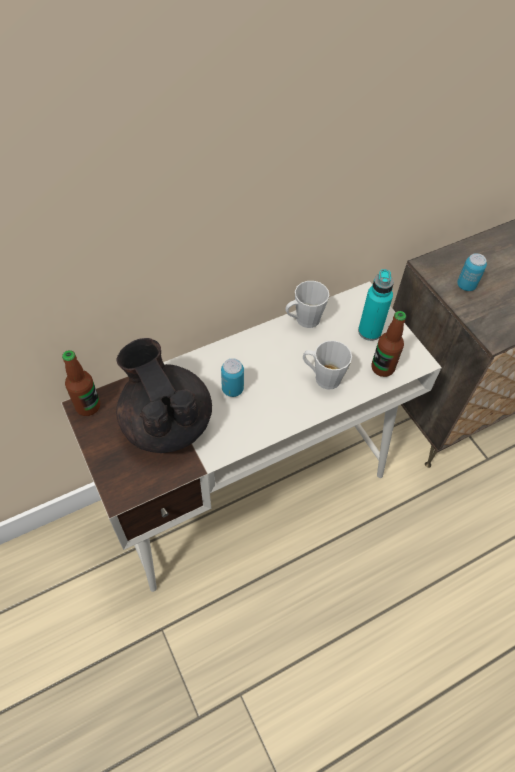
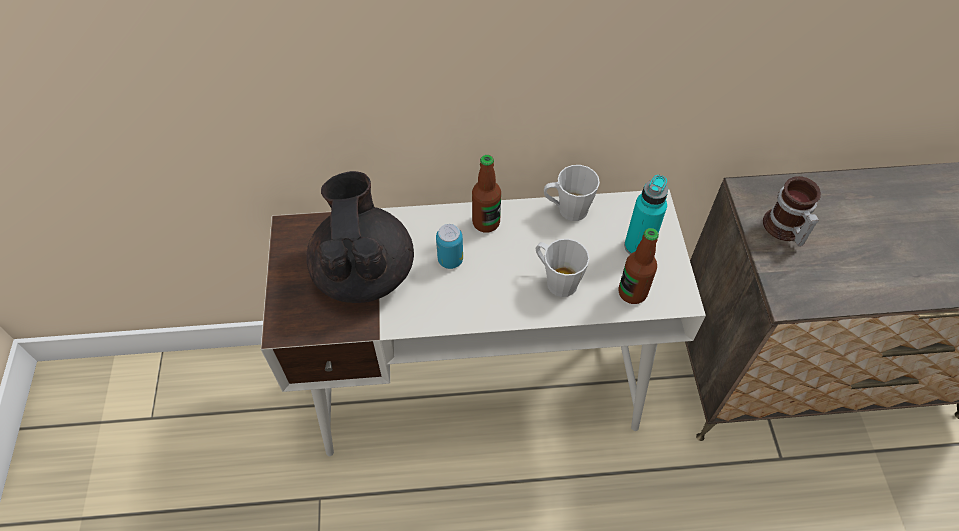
camera: 25 degrees right, 0 degrees up
(88, 406) = (295, 228): bottle -> bottle (486, 222)
(466, 285) = (783, 228): can -> mug

